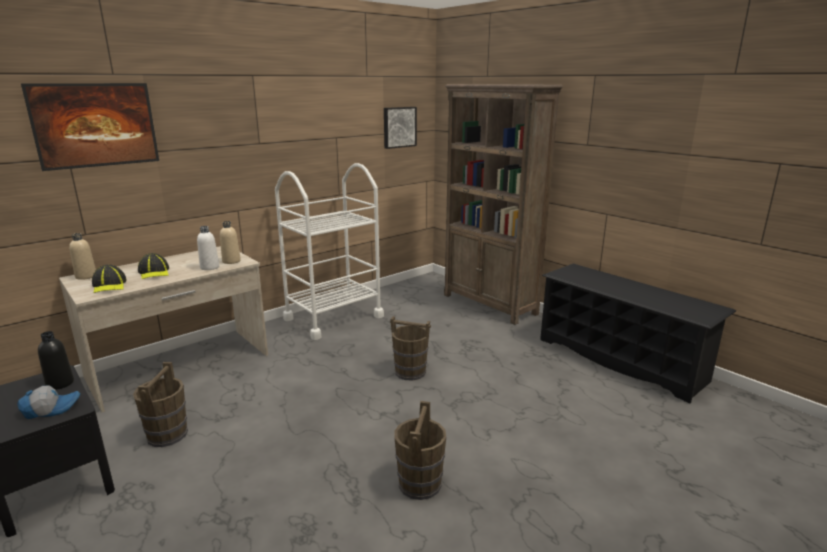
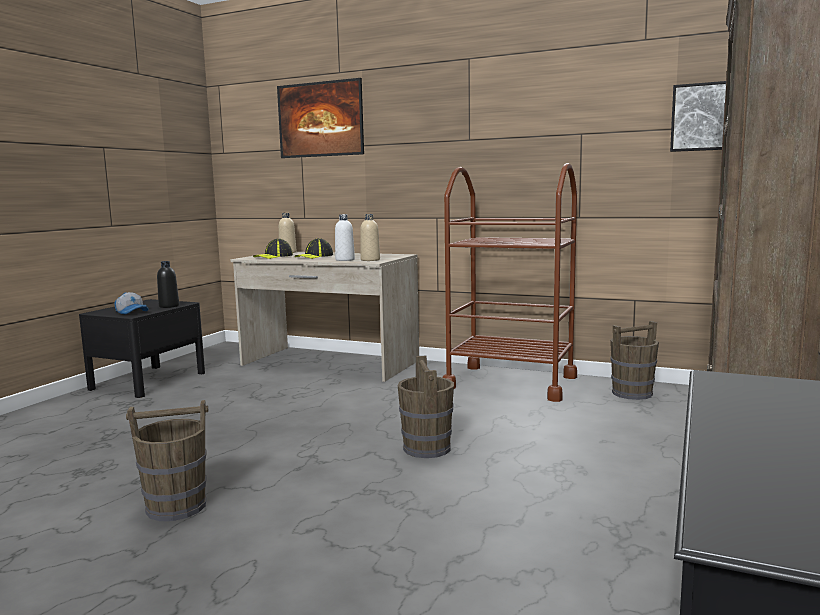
camera: 65 degrees right, 10 degrees down
(167, 434) = (220, 389): brown bucket -> brown bucket (632, 393)
(333, 317) = (510, 382): white cart -> brown cart

